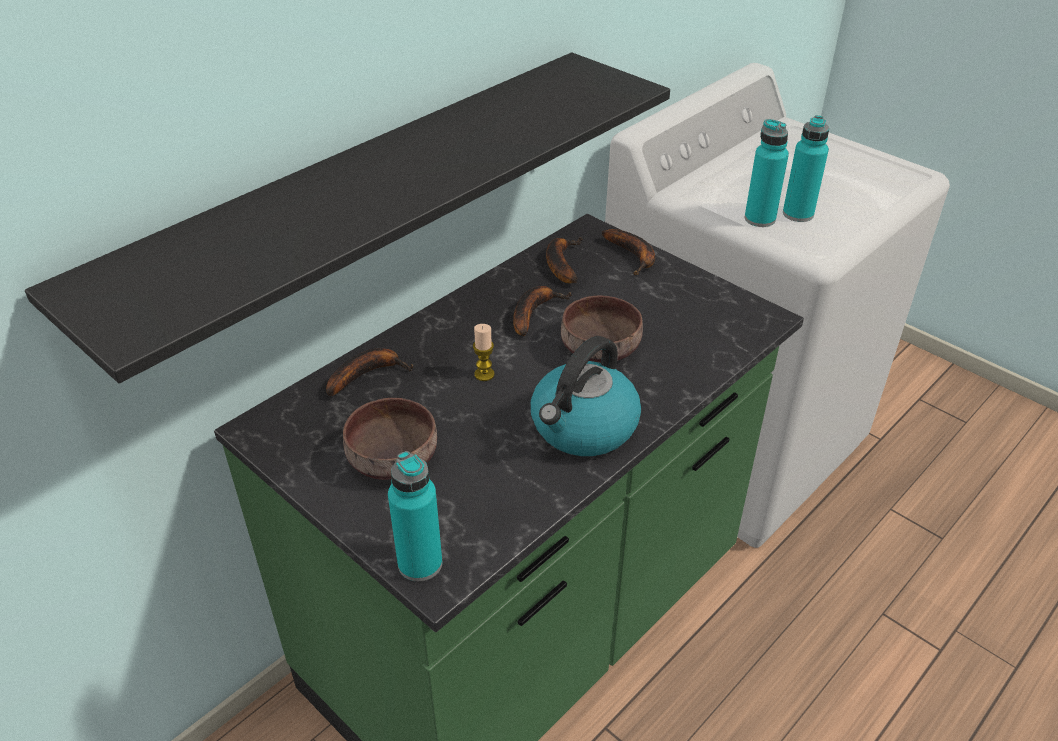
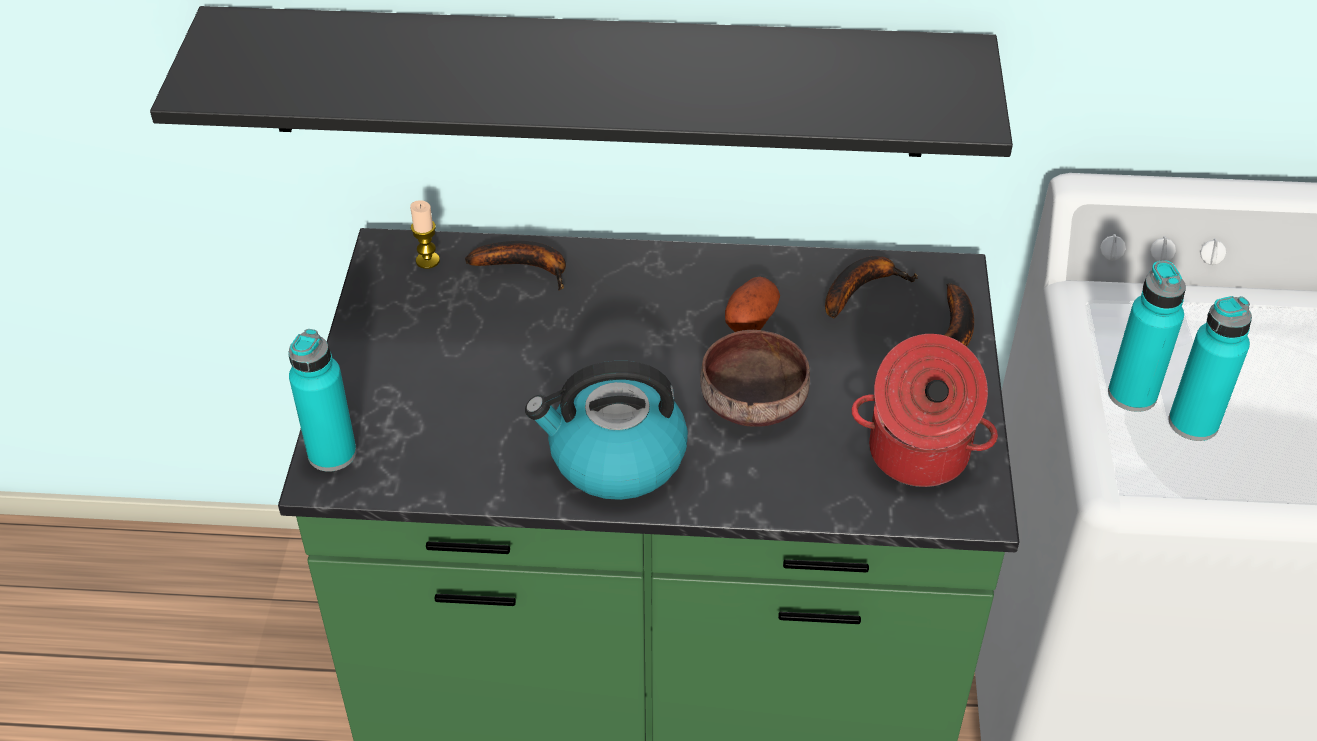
camera: 50 degrees right, 5 degrees up
(392, 456) = (440, 353): brown bowl -> none
(484, 374) = (614, 343): candle -> candle (427, 260)
(533, 312) = (751, 319): banana -> potato
(708, 314) = (918, 455): none -> cooking pot

